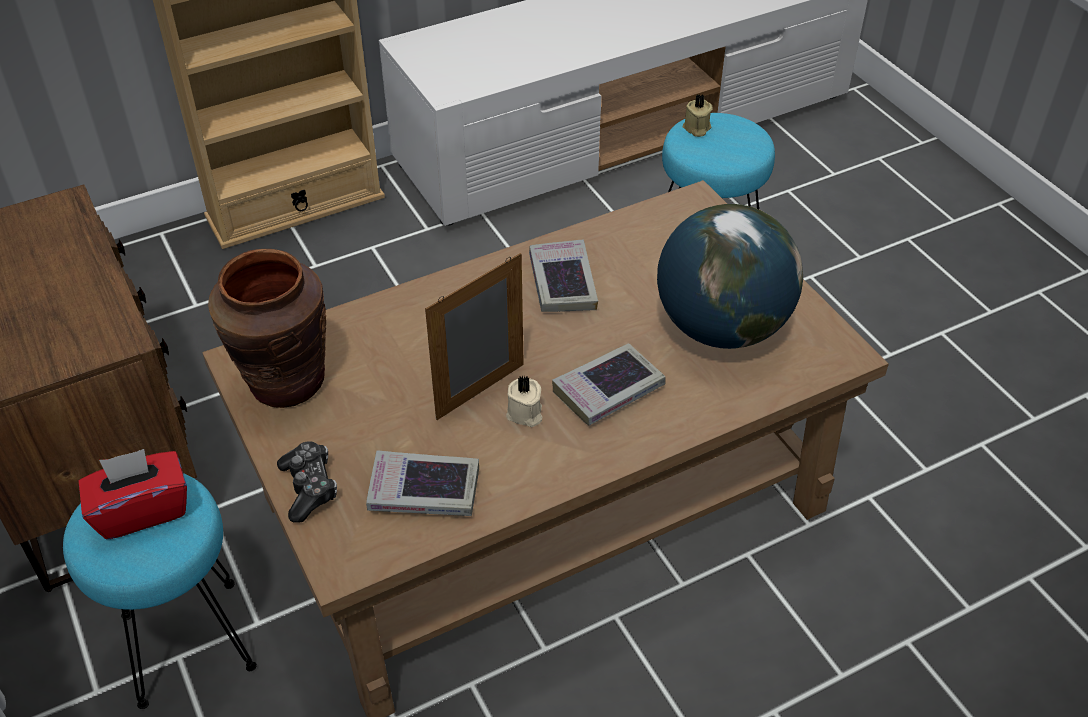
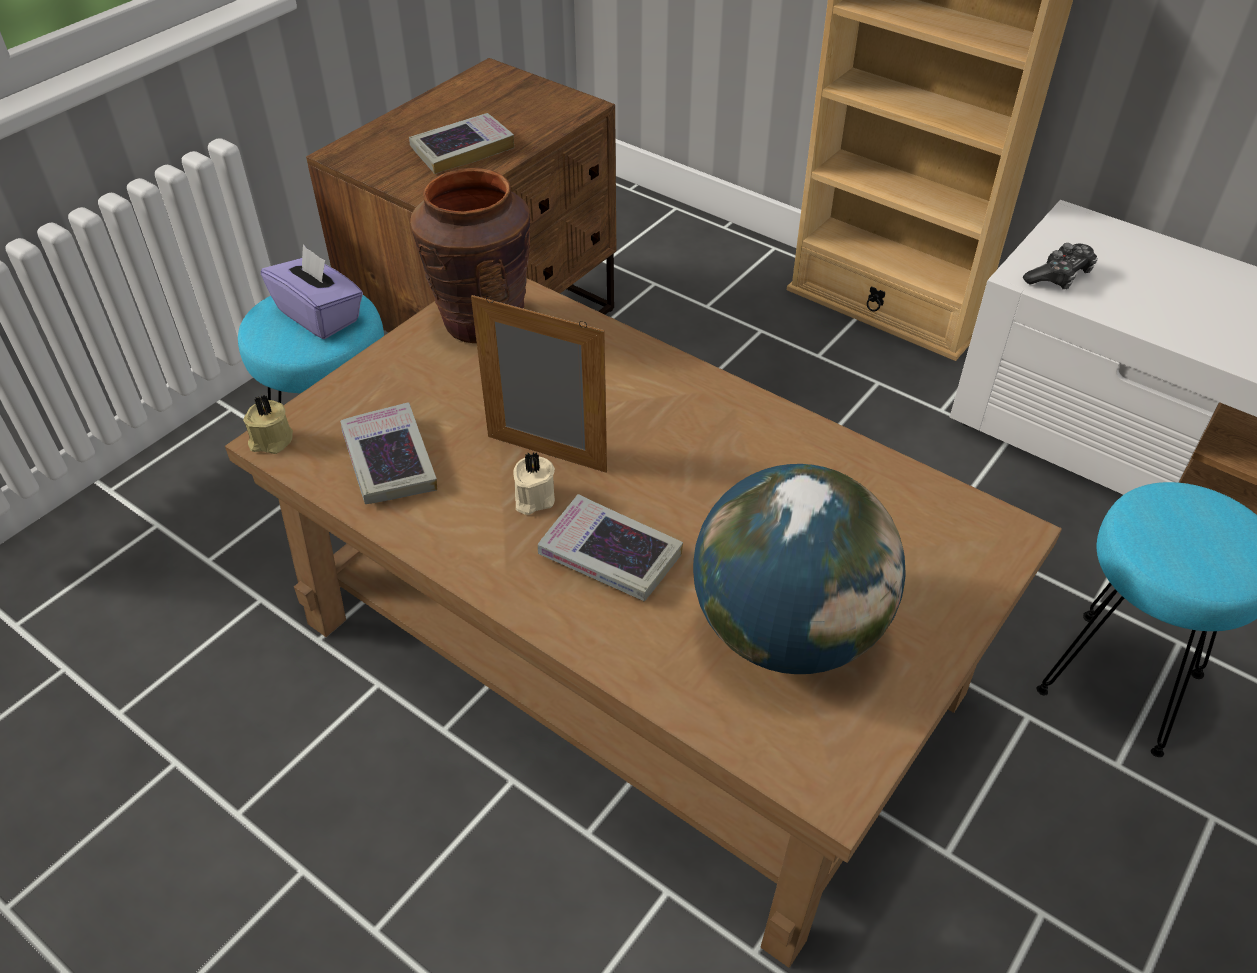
camera: 65 degrees right, 0 degrees up
(142, 510) = (320, 315): red tissue box -> purple tissue box
(309, 487) = (359, 385): game controller -> game controller (1059, 276)
(562, 282) = (758, 460): book -> book (462, 149)
(696, 128) = (1195, 504): beige candle -> beige candle (271, 440)

